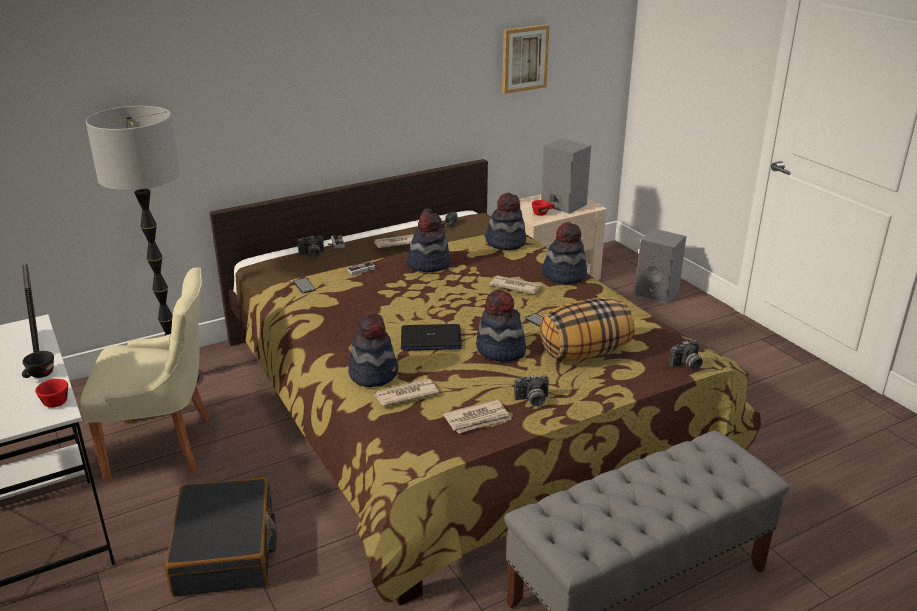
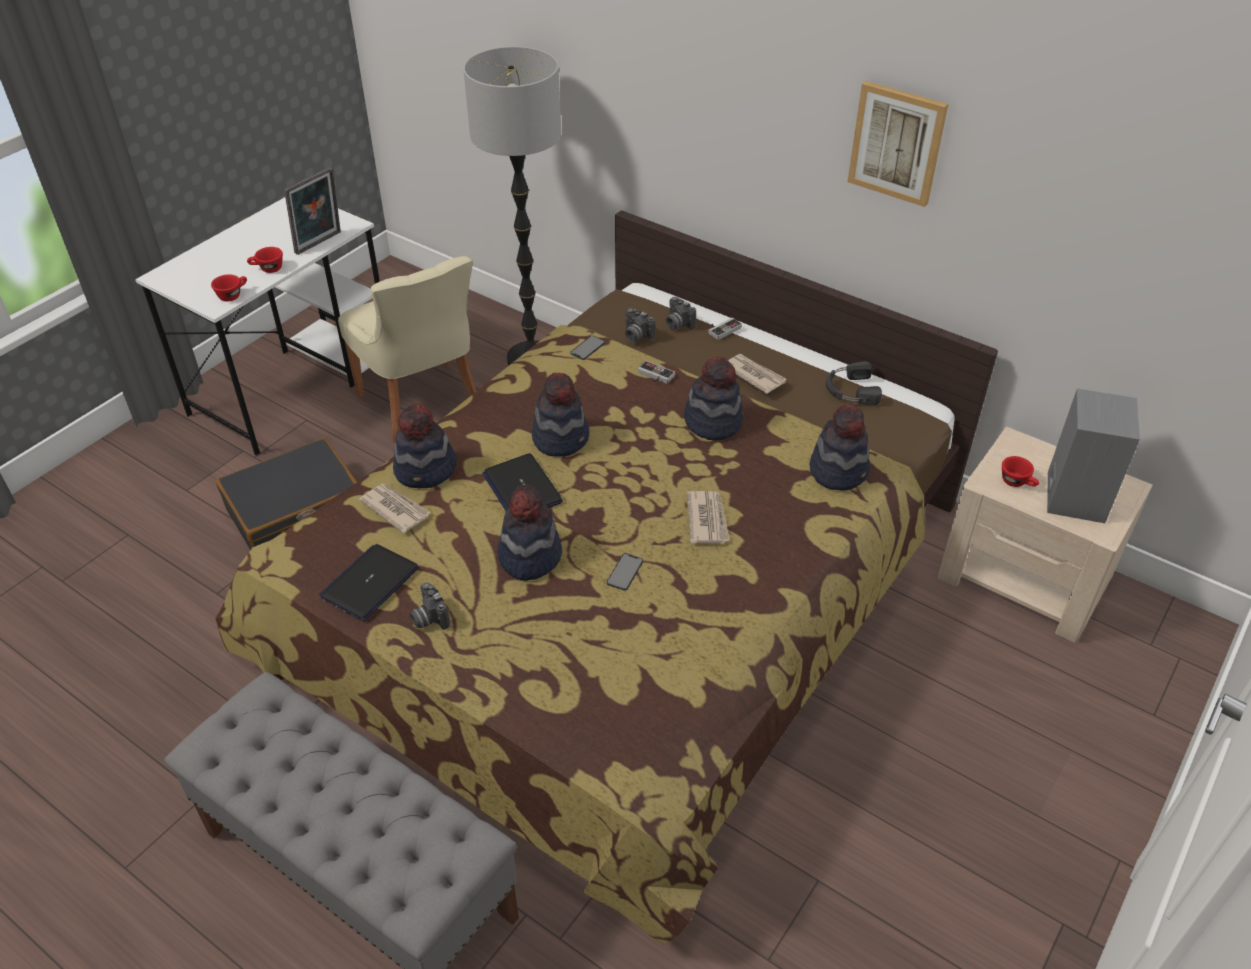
camera: 65 degrees right, 15 degrees up
(39, 376) = (267, 269): black cup -> red cup
(478, 419) = (370, 583): newspaper -> laptop
(524, 58) = (1127, 234): picture -> picture (897, 143)
(564, 275) = (782, 559): hat -> hat (561, 438)
(585, 352) = (569, 638): pillow -> none
(658, 293) = (1096, 732): grey speaker -> none
(687, 365) = (596, 759): camera -> camera (636, 335)

